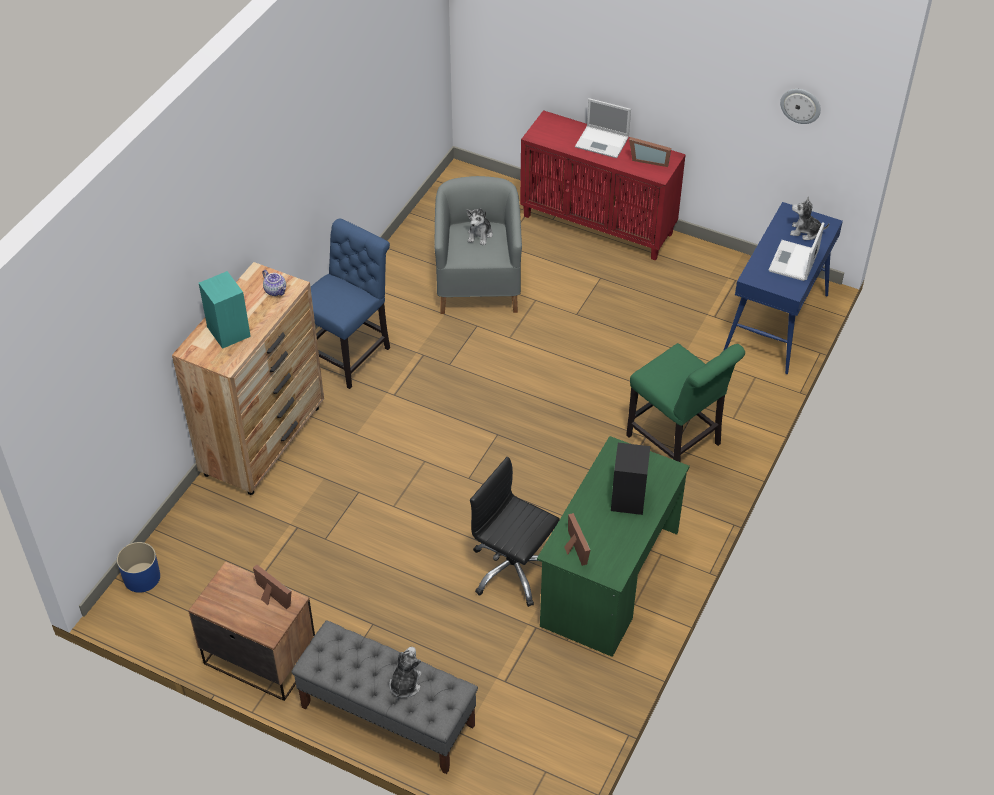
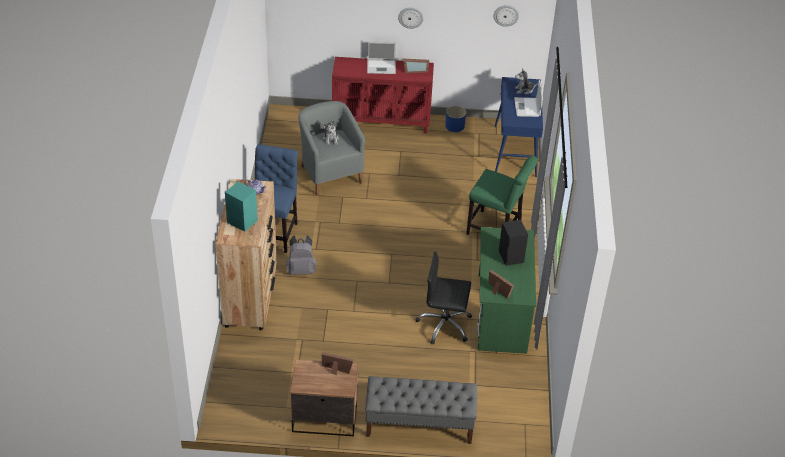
camera: 25 degrees left, 5 degrees down
(141, 577) = (222, 396): blue planter -> blue planter (454, 126)
(356, 420) = (301, 269): none -> grey backpack
(405, 684) = (436, 395): plush toy -> none
(655, 75) = (410, 17): none -> wall clock

